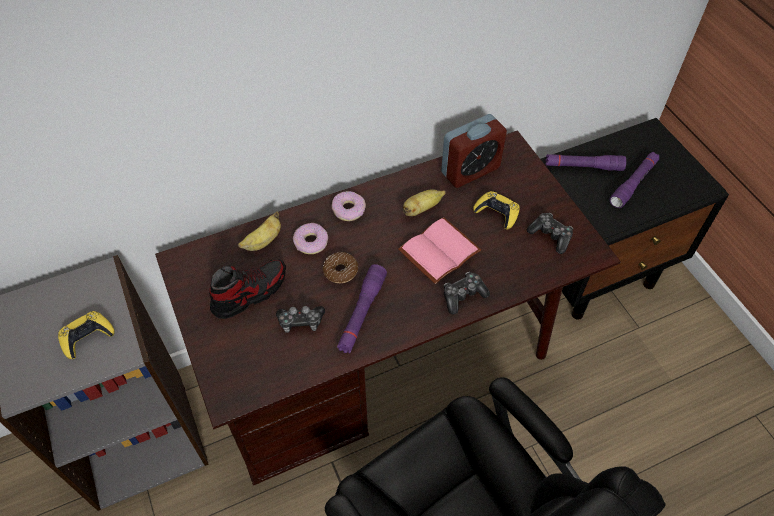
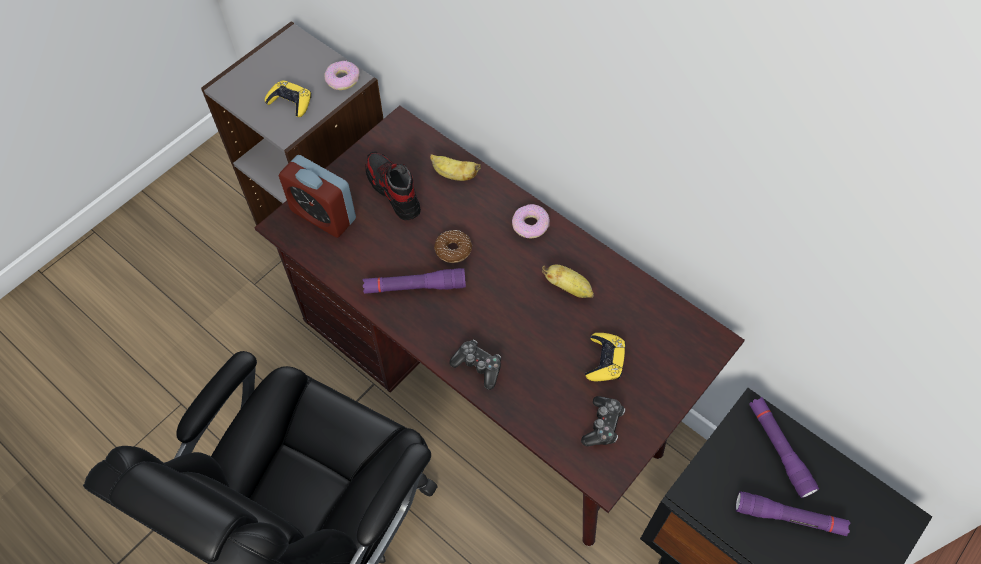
camera: 65 degrees right, 5 degrees up
(249, 293) = (393, 191): shoe -> shoe turned 150 degrees counterclockwise
(301, 322) = (382, 243): game controller -> none
(311, 242) = (473, 211): donut -> donut (342, 79)
(439, 249) = (524, 323): pink book -> none
(470, 170) = (650, 313): alarm clock -> alarm clock (323, 215)

